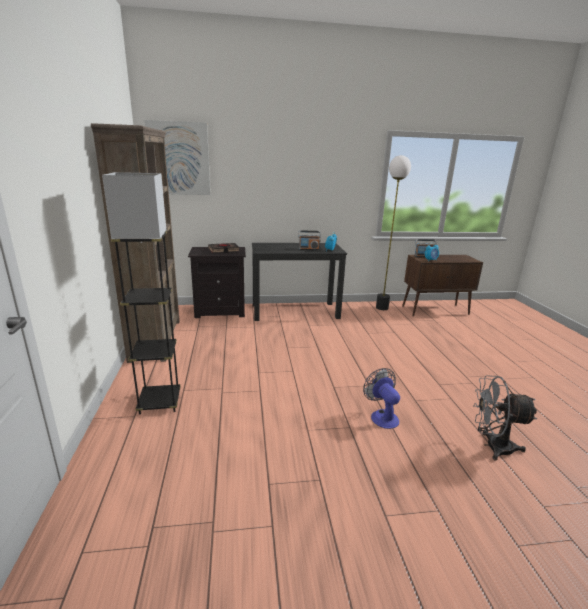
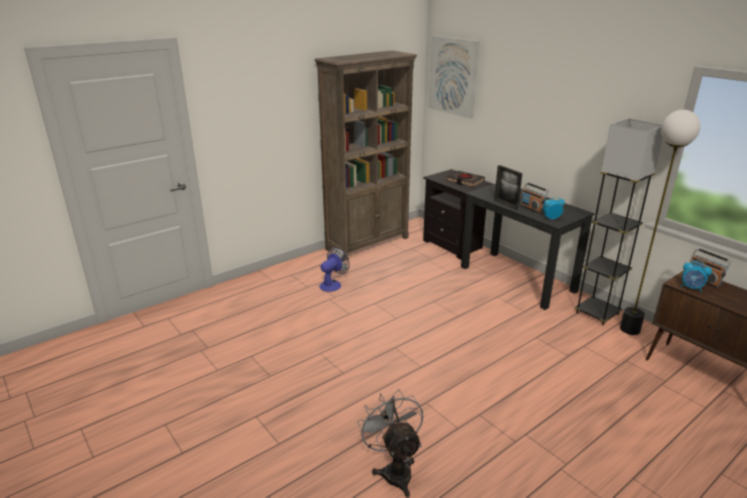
camera: 60 degrees right, 5 degrees up
(159, 402) = (294, 282): grey floor lamp -> grey floor lamp (597, 313)
(292, 251) = (505, 204): none -> picture frame
(381, 416) = (377, 386): fan -> fan (333, 284)

